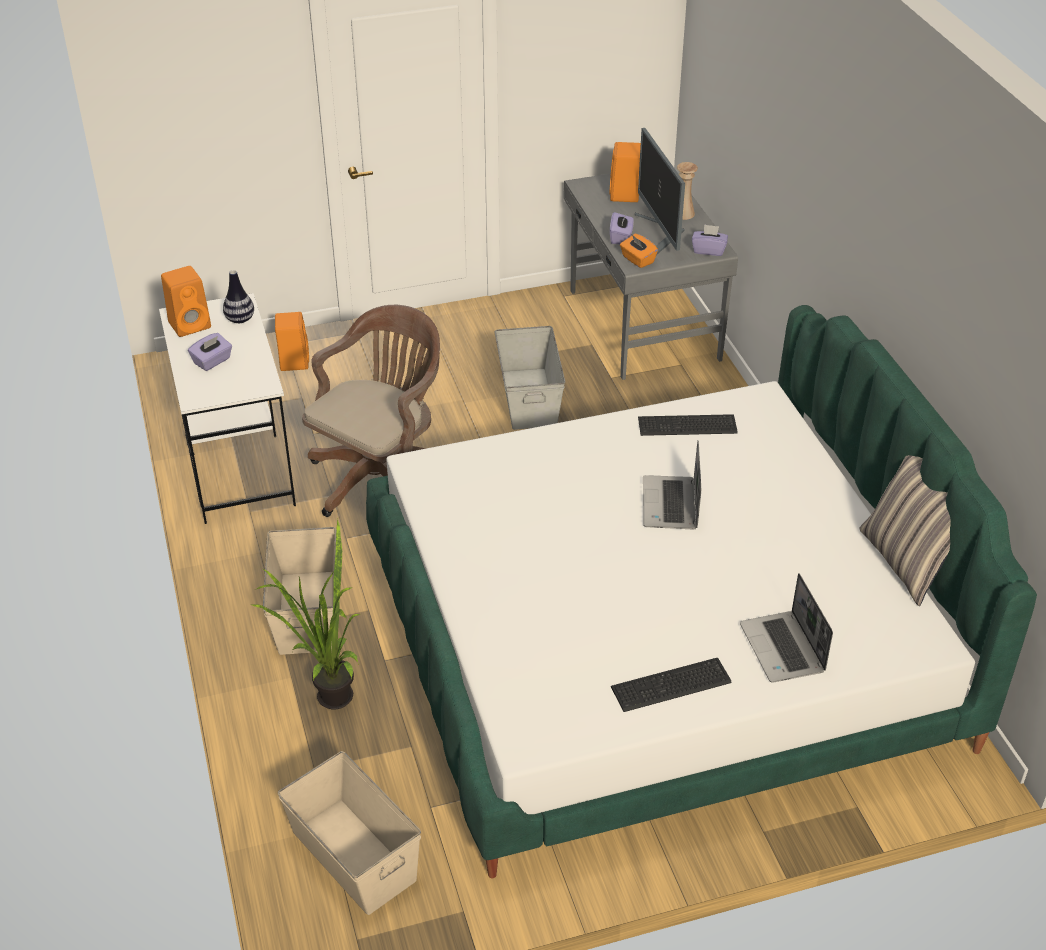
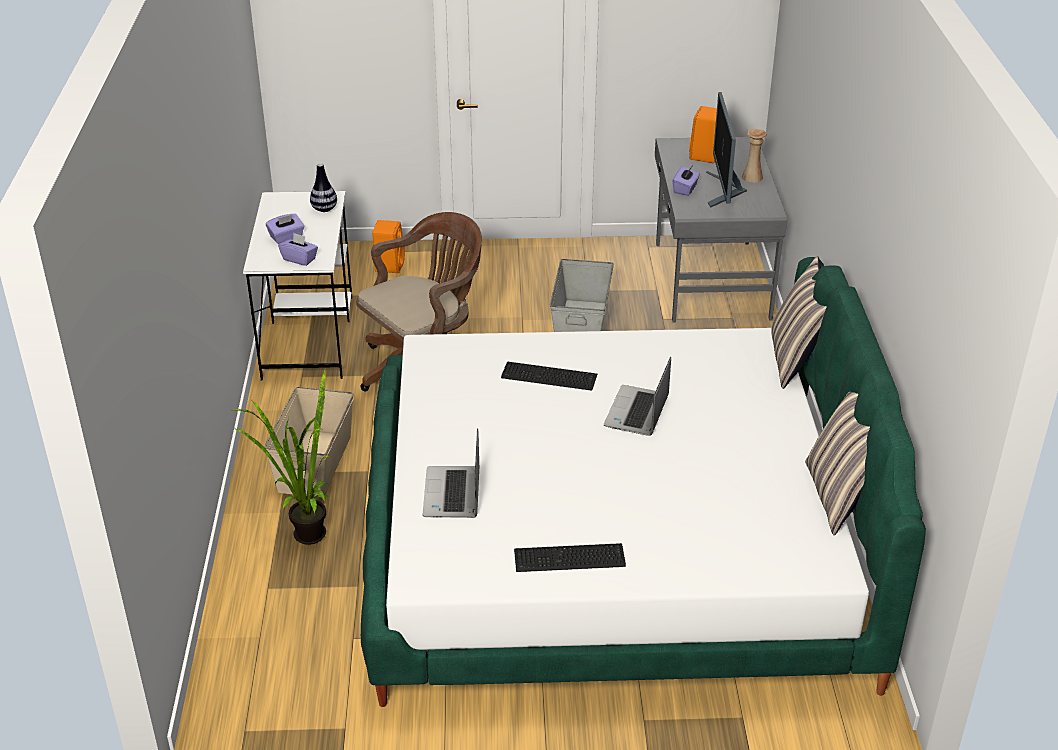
camera: 15 degrees right, 5 degrees down
(191, 324) = (282, 207): orange speaker -> none
(353, 856) = (270, 664): beige storage box -> none
(637, 260) = (692, 209): orange tissue box -> none
(688, 426) = (683, 352): keyboard -> keyboard (550, 377)
(708, 250) = (761, 210): purple tissue box -> purple tissue box (299, 259)
(783, 649) = (687, 548): laptop -> laptop (453, 494)
(803, 416) = (794, 360): none -> pillow

